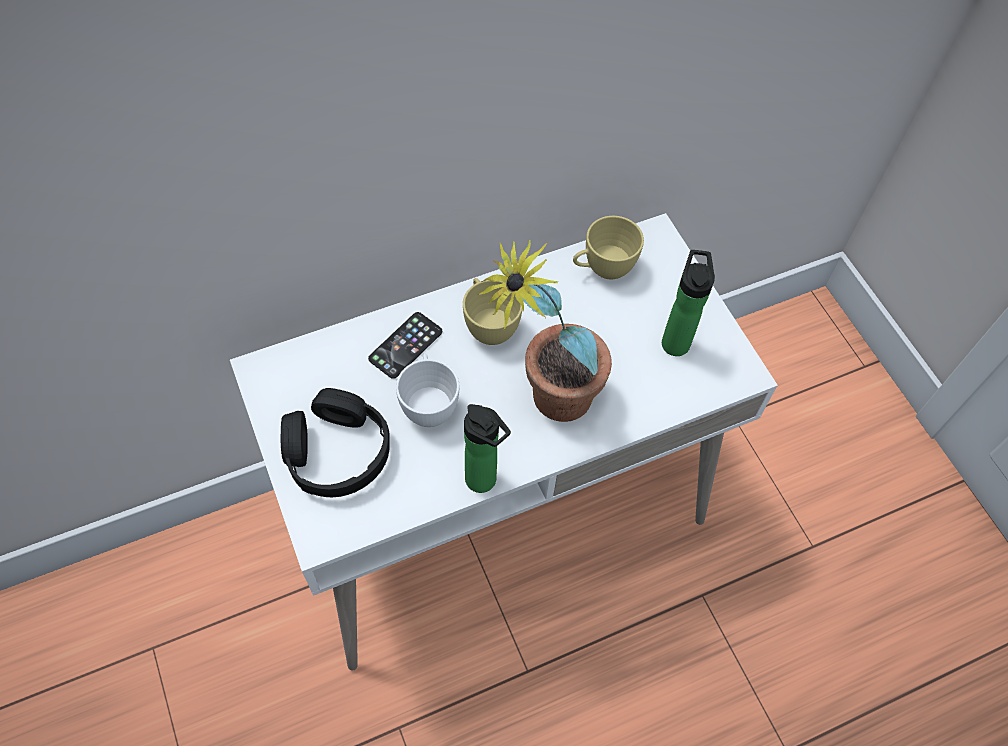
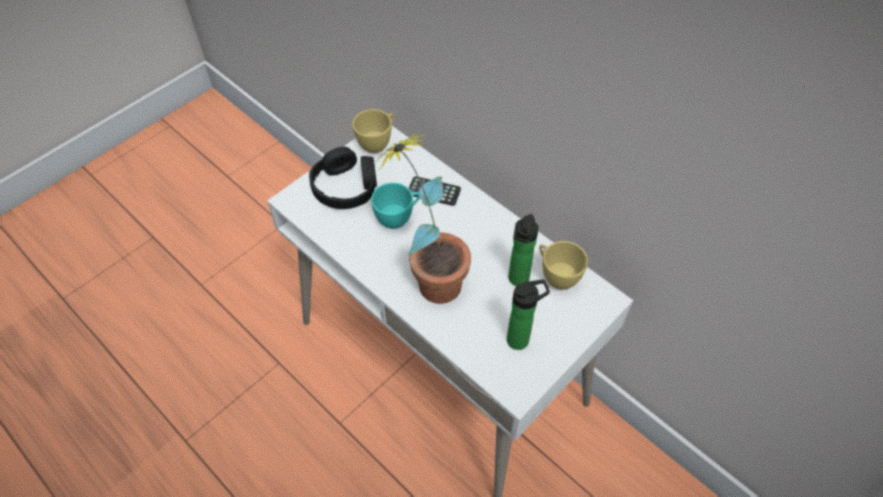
camera: 70 degrees right, 5 degrees down
(429, 404) = (398, 218): white cup -> turquoise cup
(484, 482) = (357, 264): bottle -> bottle (517, 280)
(489, 325) = (472, 227): yellow cup -> yellow cup (377, 142)

